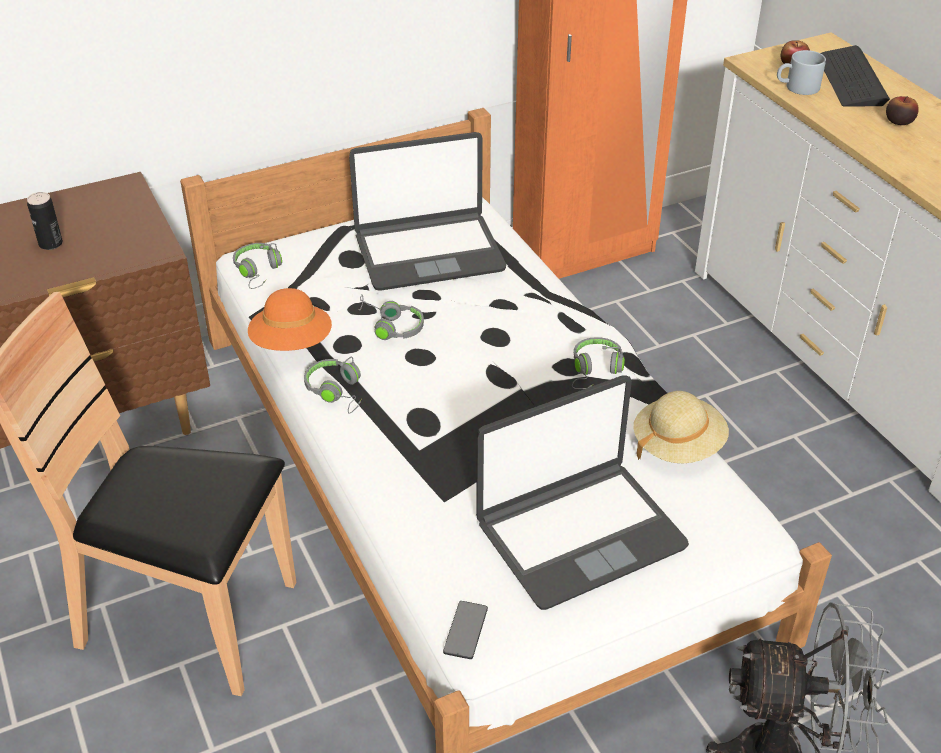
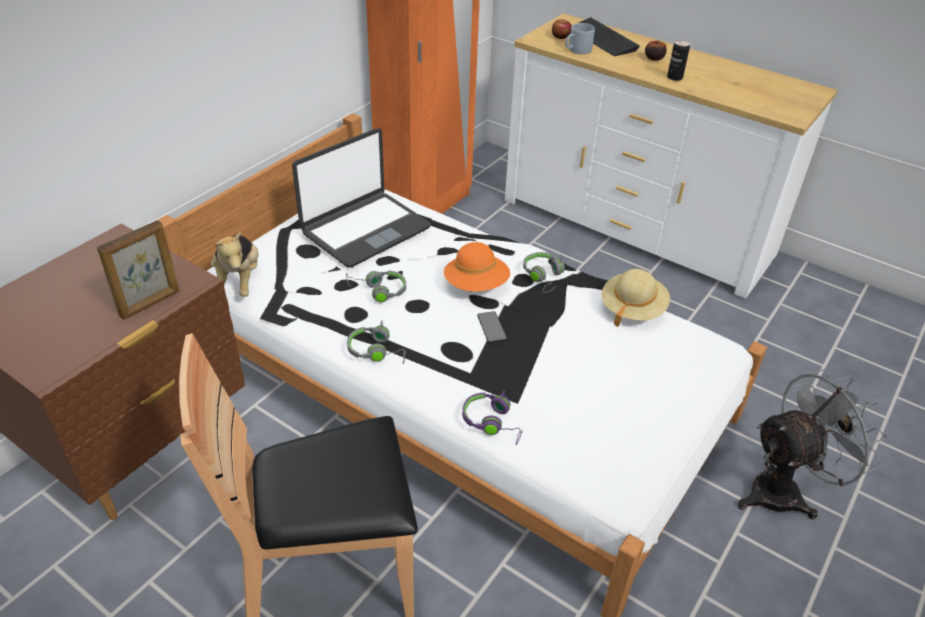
camera: 30 degrees left, 0 degrees up
(51, 244) = (87, 304): can -> can (674, 78)
(104, 260) = (150, 303): none -> picture frame
(258, 271) = (239, 281): grey headphones -> plush toy
(292, 343) = (313, 327): orange hat -> orange hat (476, 285)
(399, 512) = (493, 423): none -> purple headphones
(465, 630) = (606, 488): phone -> phone (491, 327)
(579, 534) = (622, 390): laptop -> none

